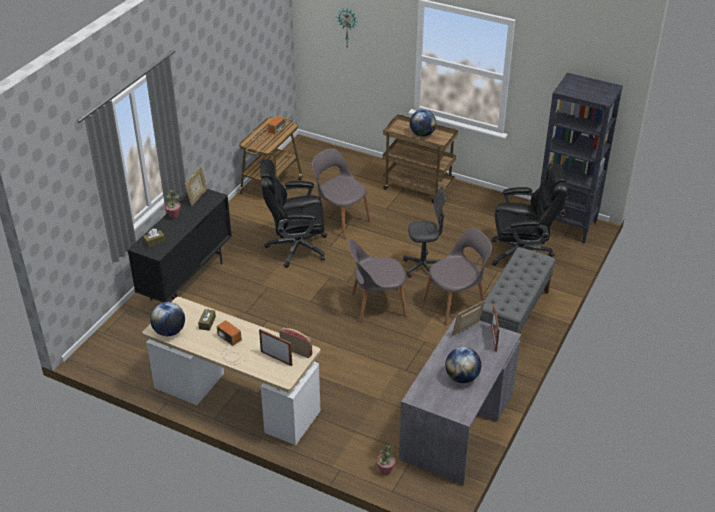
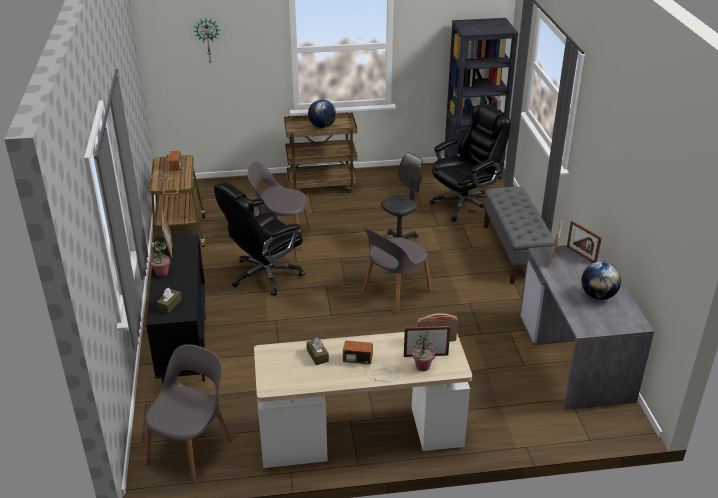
camera: 35 degrees left, 5 degrees down
(169, 331) = (287, 382): globe -> none
(385, 470) = (563, 425): potted plant -> potted plant (422, 366)
(455, 304) = (459, 263): grey chair -> grey chair (191, 450)

